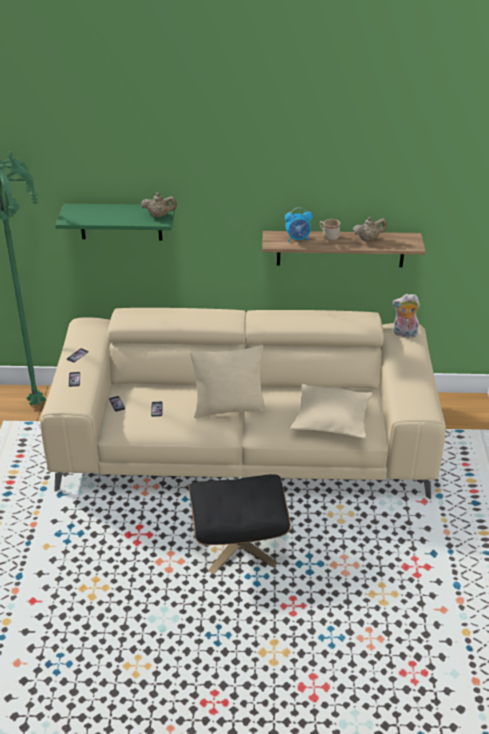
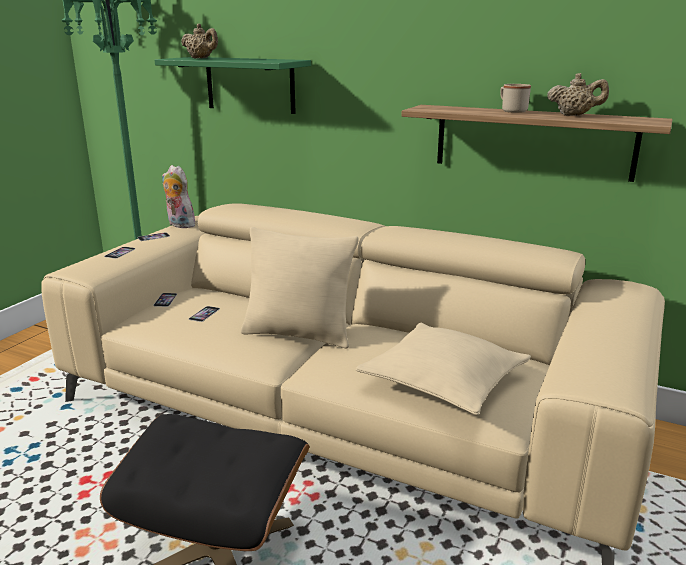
camera: 25 degrees right, 15 degrees down
(159, 216) = (278, 60): beige teapot -> beige teapot (201, 58)
(298, 239) = (462, 109): alarm clock -> none
(404, 334) = (621, 291): plush toy -> plush toy (179, 225)

